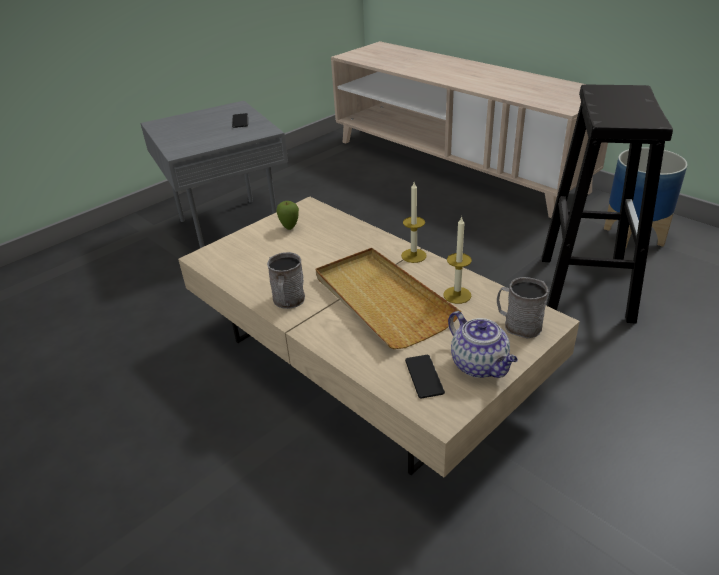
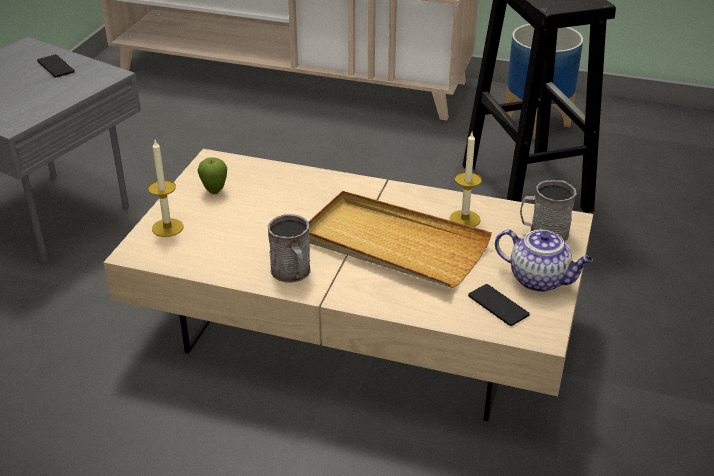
camera: 30 degrees left, 0 degrees up
(413, 255) = (386, 189): candle -> candle (167, 227)

